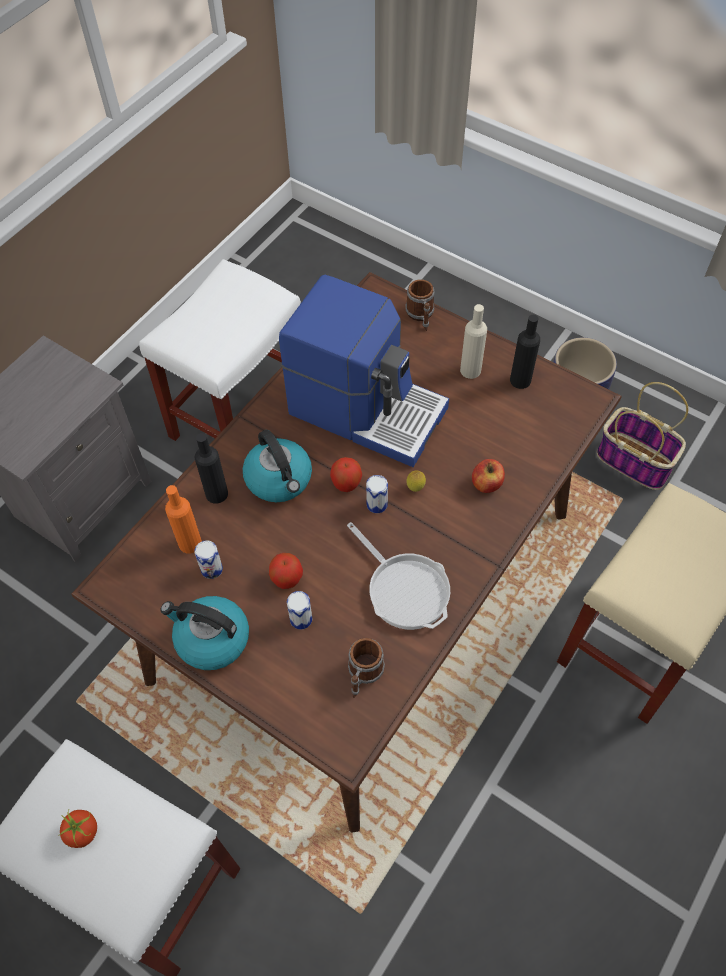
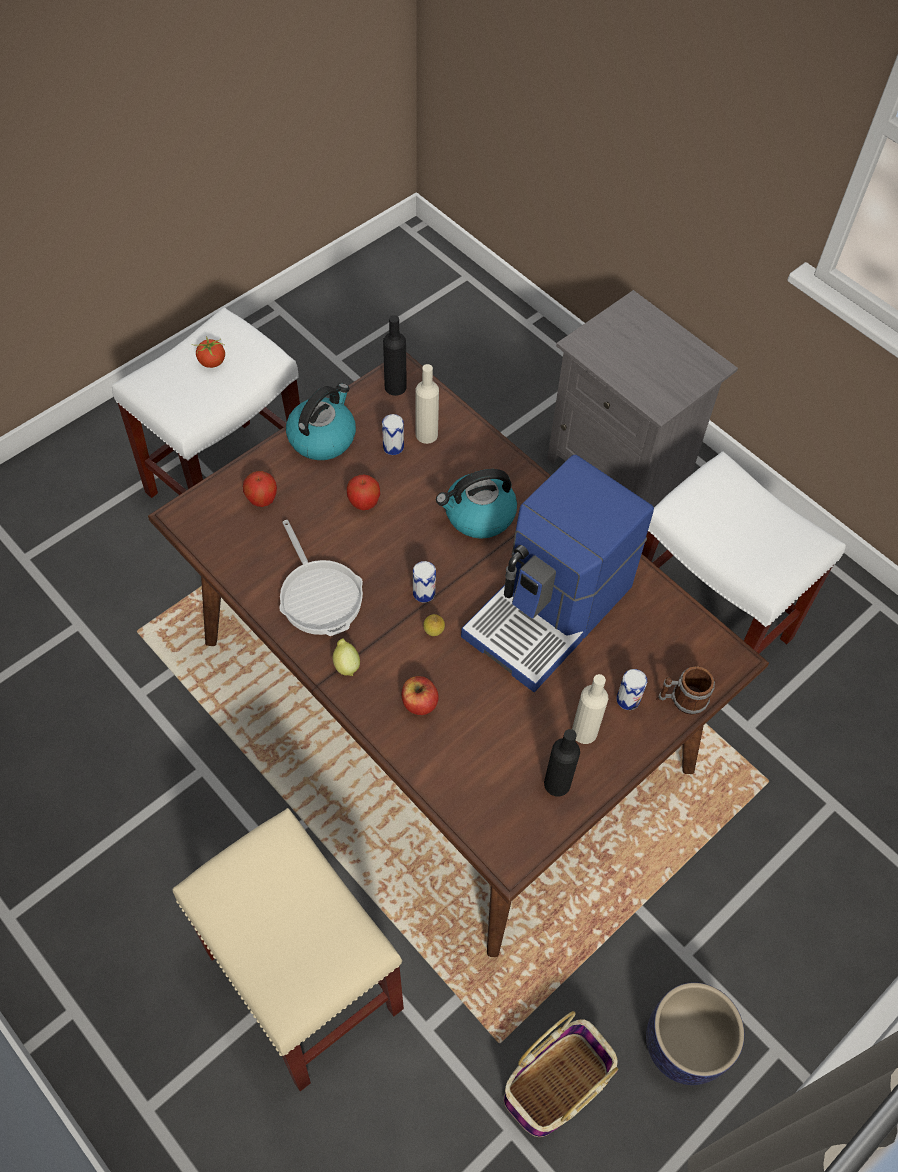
camera: 100 degrees right, 0 degrees up
(190, 543) = (426, 434): orange bottle -> beige bottle
(216, 493) = (476, 462): black bottle -> black bottle (395, 387)
(301, 619) = (318, 505): can -> can (628, 699)
(346, 483) = (457, 571): apple -> apple (262, 498)
(363, 675) = (245, 542): mug -> none
(405, 589) = (319, 595): frying pan -> frying pan turned 90 degrees counterclockwise
(470, 547) = (346, 664): none -> lemon

